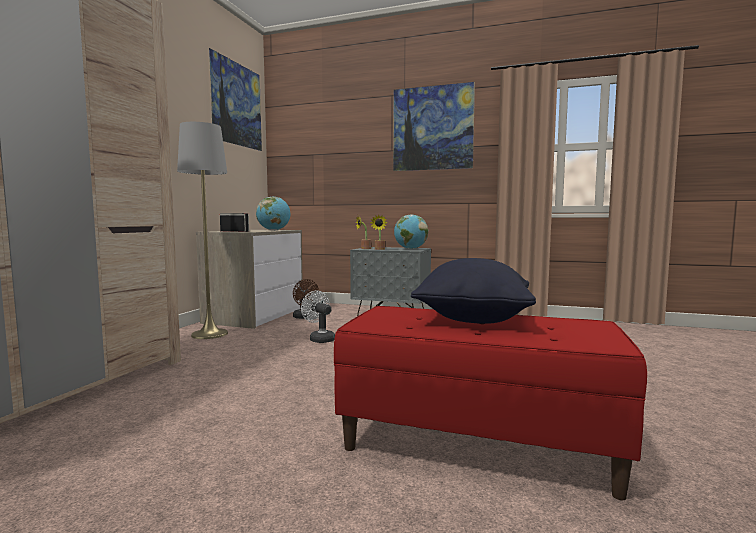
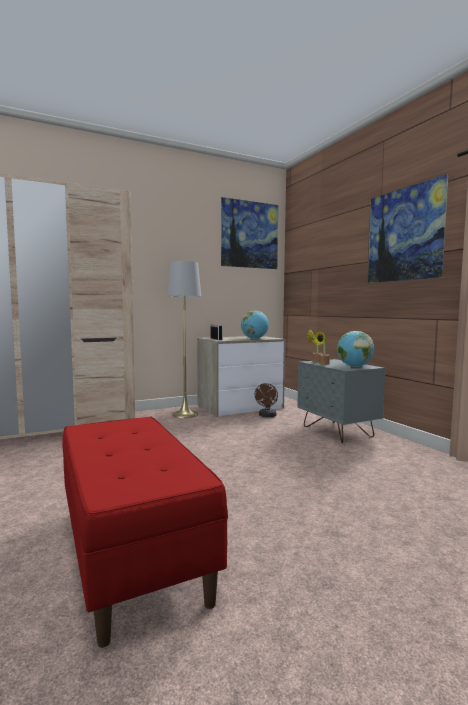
camera: 45 degrees right, 0 degrees up
(319, 339) = (235, 436): white fan -> none
(473, 319) = (146, 444): black pillow -> none

